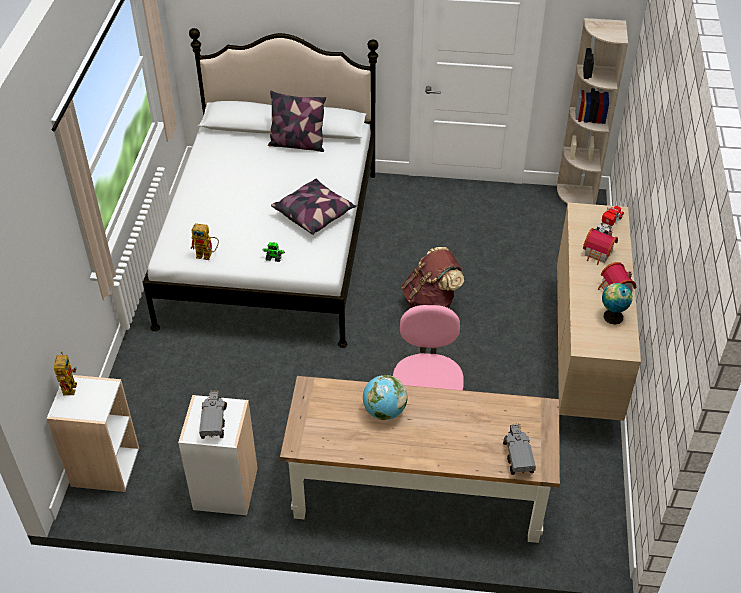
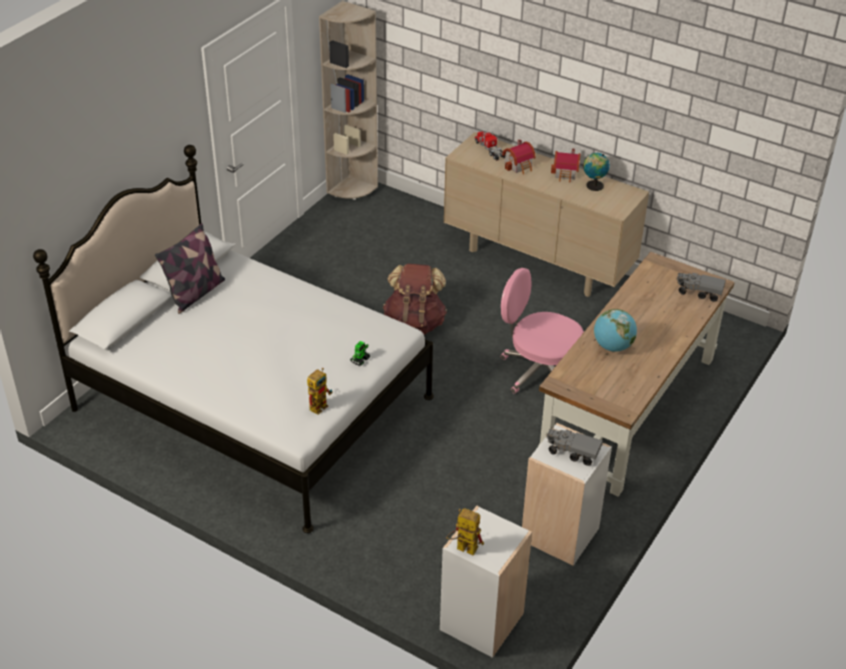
camera: 65 degrees left, 5 degrees down
(314, 214) = (316, 314): pillow -> none

